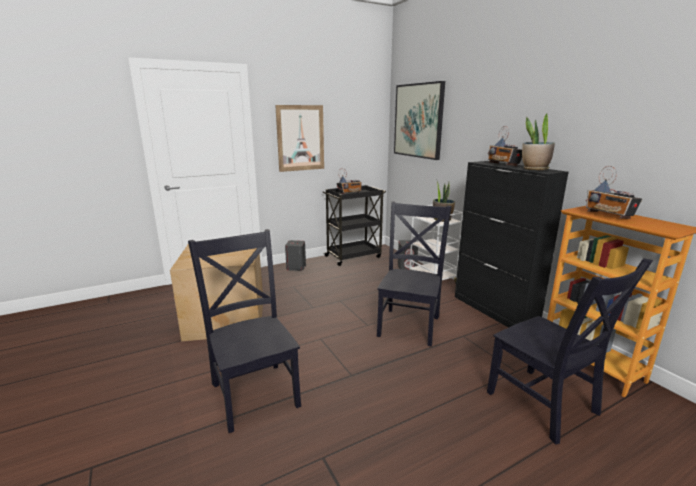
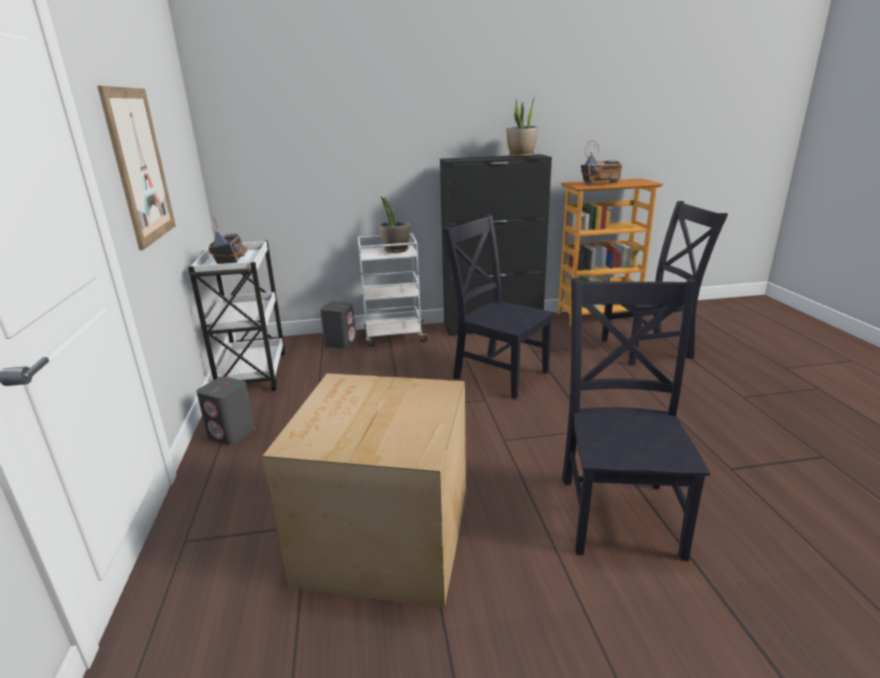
camera: 70 degrees left, 5 degrees up
(254, 391) = (619, 511): black chair -> black chair turned 105 degrees clockwise
(354, 256) = (253, 372): black cart -> white cart
(418, 120) = (282, 115): picture -> none
(503, 165) = (482, 158): radio -> none

